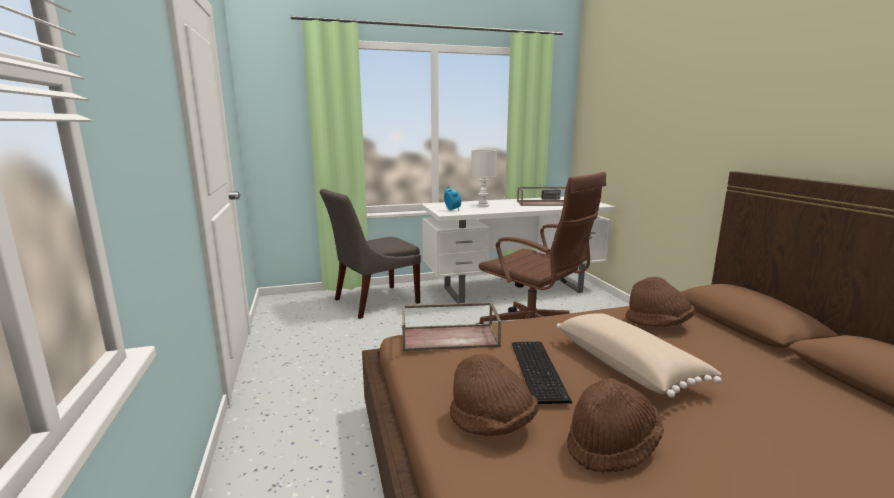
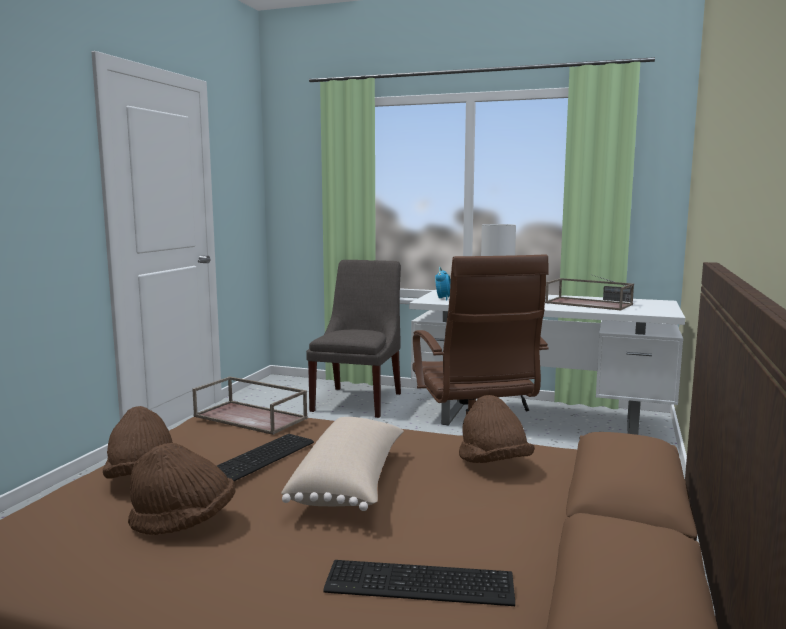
camera: 35 degrees right, 5 degrees down
(373, 302) = (359, 400): grey chair -> grey chair turned 105 degrees clockwise
(813, 419) = (422, 585): none -> keyboard

